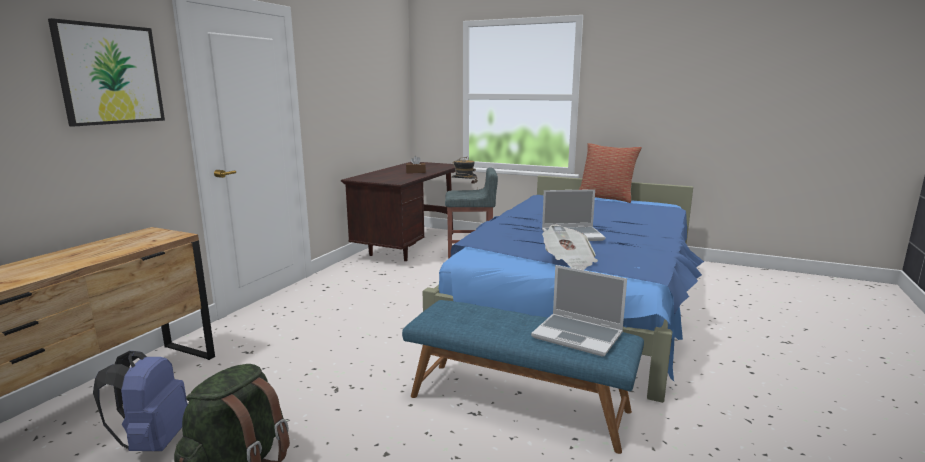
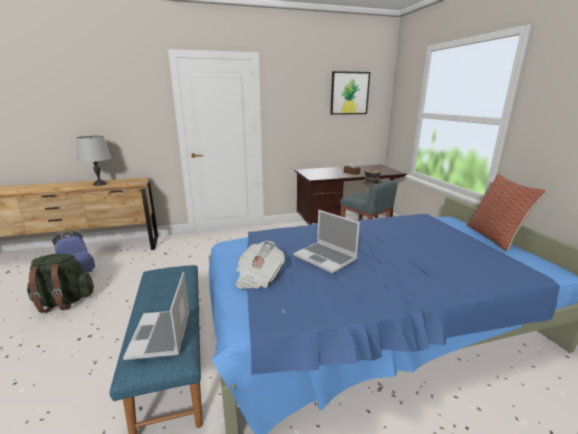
camera: 50 degrees right, 5 degrees up
(91, 253) = (100, 184): none -> grey table lamp
(110, 74) = (130, 100): picture -> picture (349, 93)

